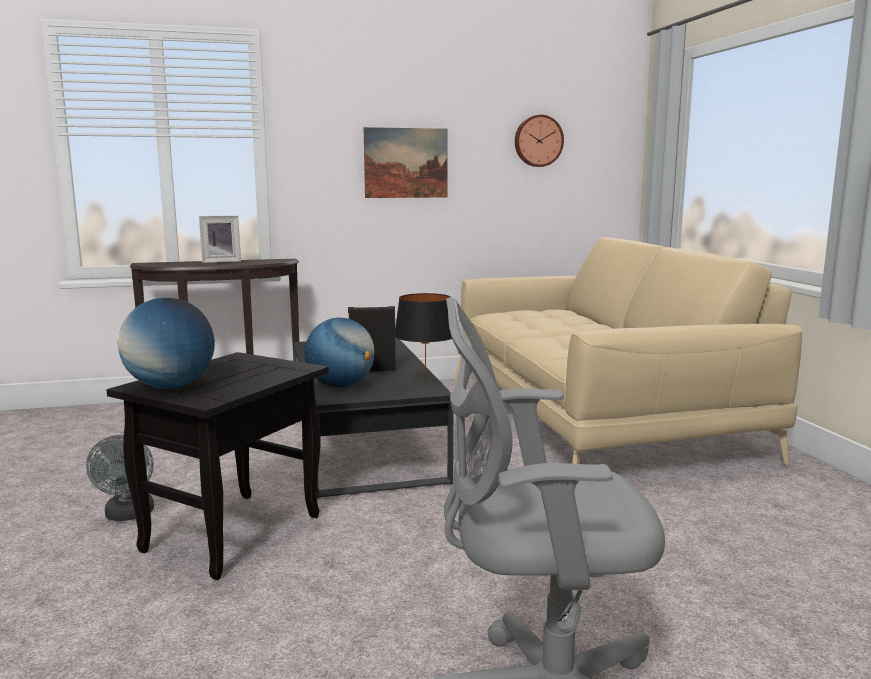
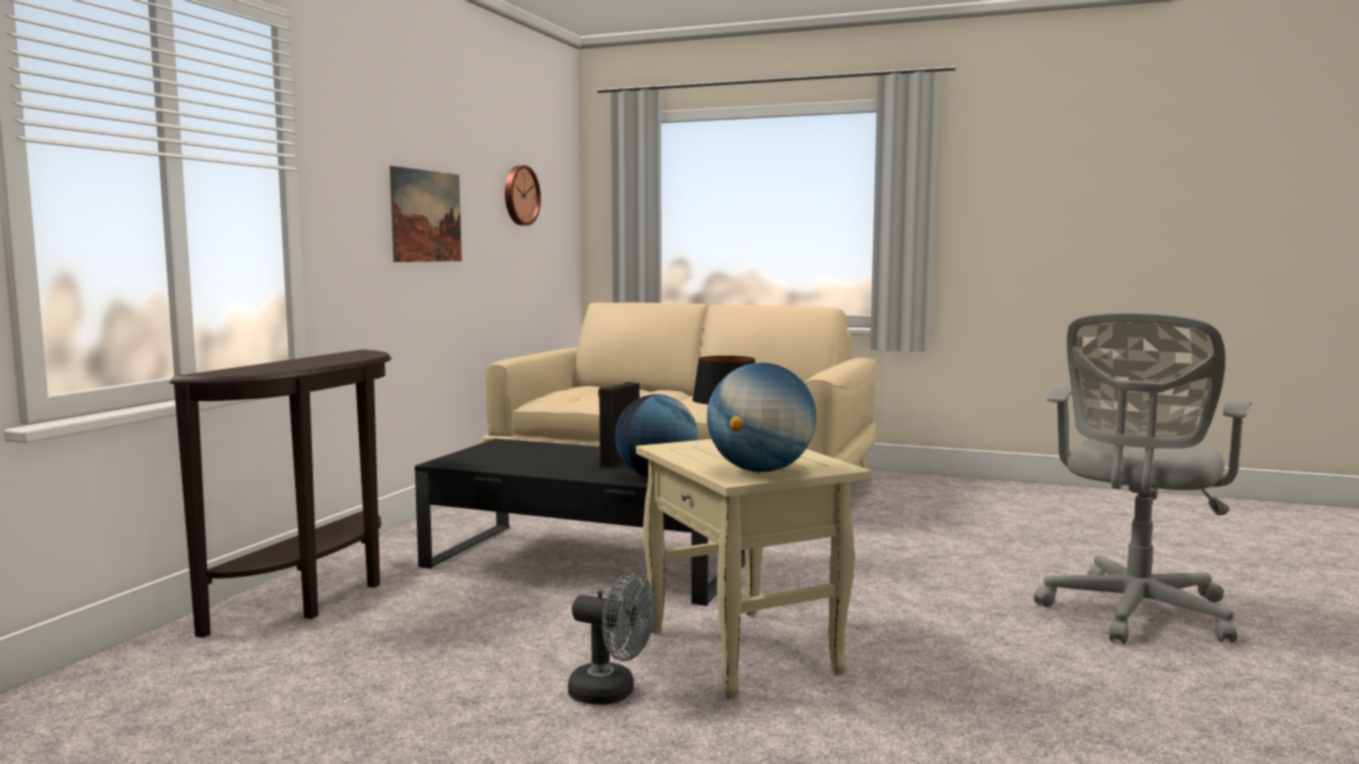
camera: 55 degrees left, 5 degrees down
(221, 261) = (304, 360): picture frame -> none
(232, 535) = (746, 652): black side table -> beige side table

